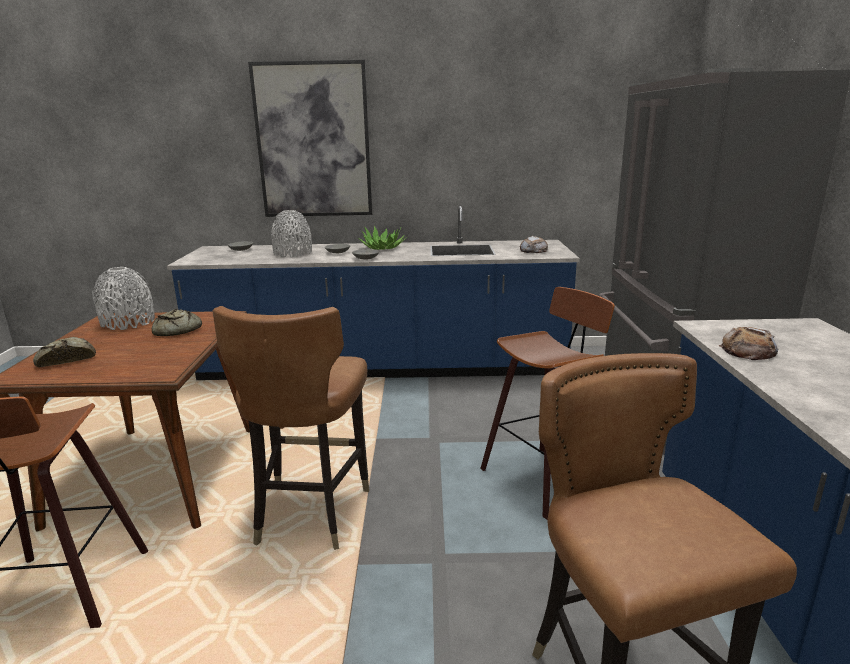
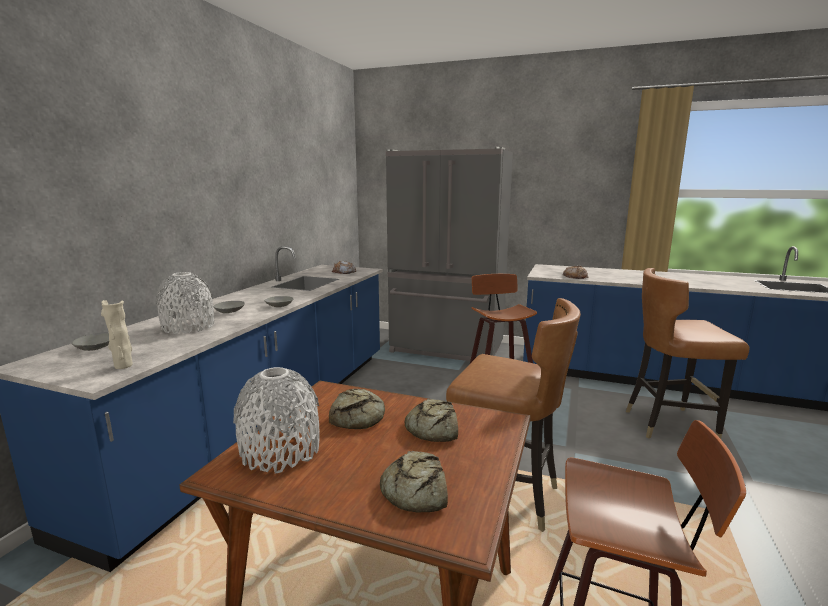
camera: 70 degrees left, 5 degrees down
(152, 352) = (432, 428): none -> bread
(209, 260) = (124, 366): none -> beige vase
(313, 141) = (140, 187): picture -> none
(382, 248) = (245, 298): potted plant -> none

